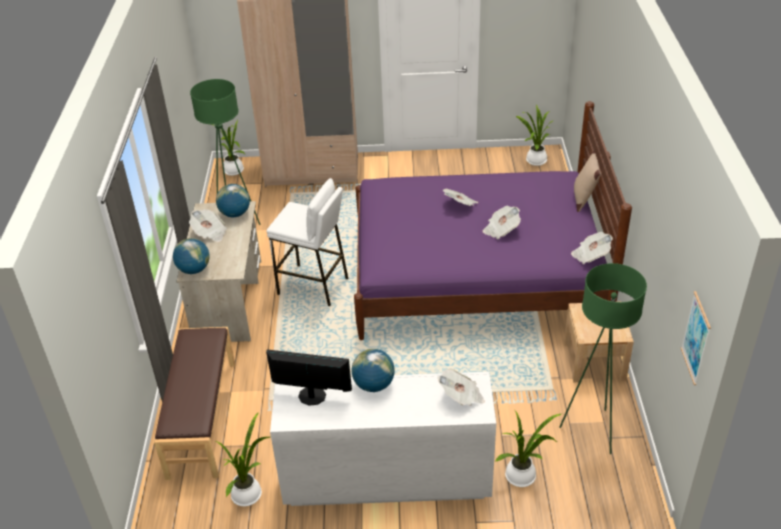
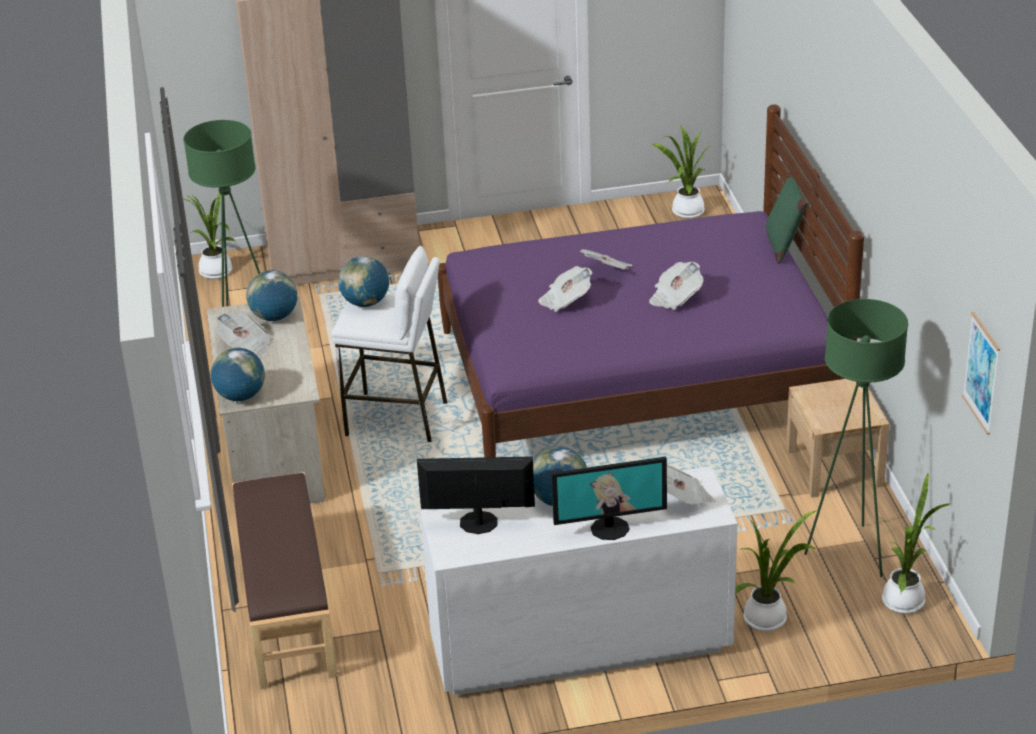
camera: 10 degrees left, 5 degrees down
(249, 493) = (388, 689): potted plant -> potted plant (905, 599)
(294, 211) = (365, 302): none -> globe
(403, 414) = (609, 528): none -> monitor
(584, 198) = (783, 245): beige pillow -> green pillow
(590, 255) = (809, 317): newspaper -> newspaper (565, 301)

